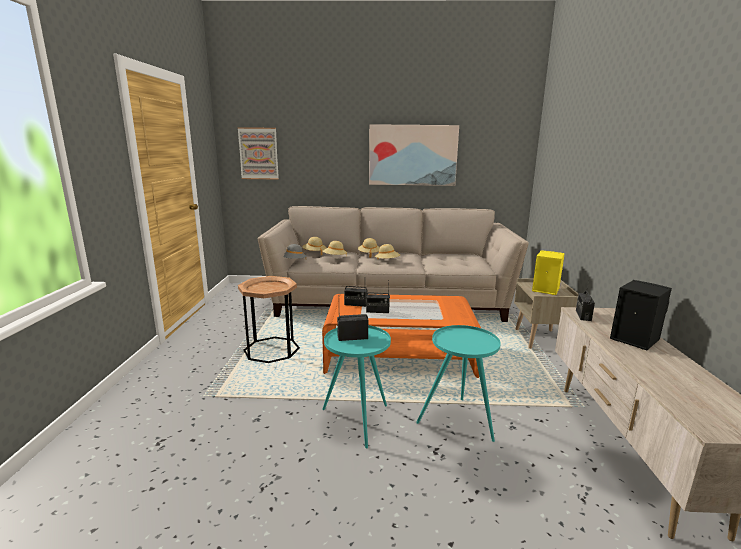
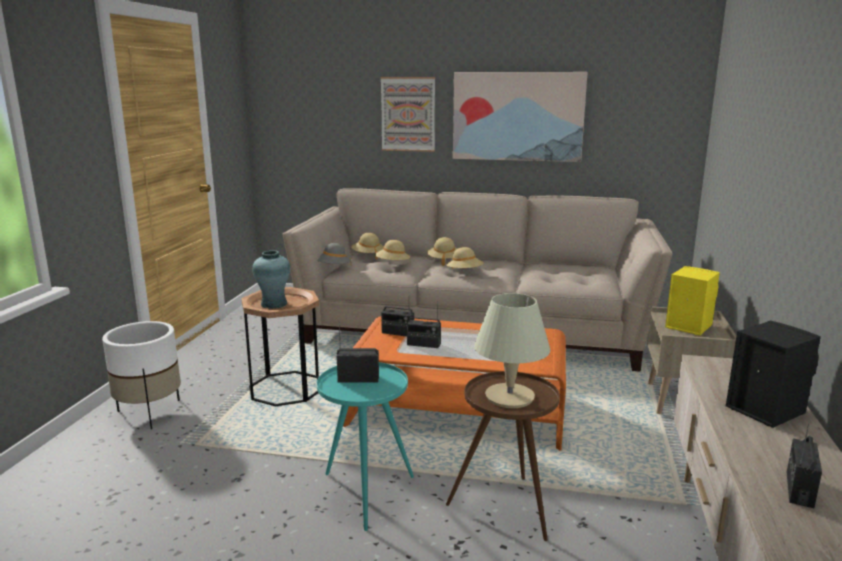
camera: 10 degrees right, 0 degrees up
(171, 375) = (150, 413): none -> white planter
(258, 153) = (301, 114): picture -> picture (408, 114)
(263, 288) = (274, 304): none -> turquoise vase
(458, 422) = (505, 510): turquoise side table -> brown side table
(465, 343) = (510, 397): none -> beige table lamp
(583, 315) = (707, 369): radio -> radio (799, 489)

